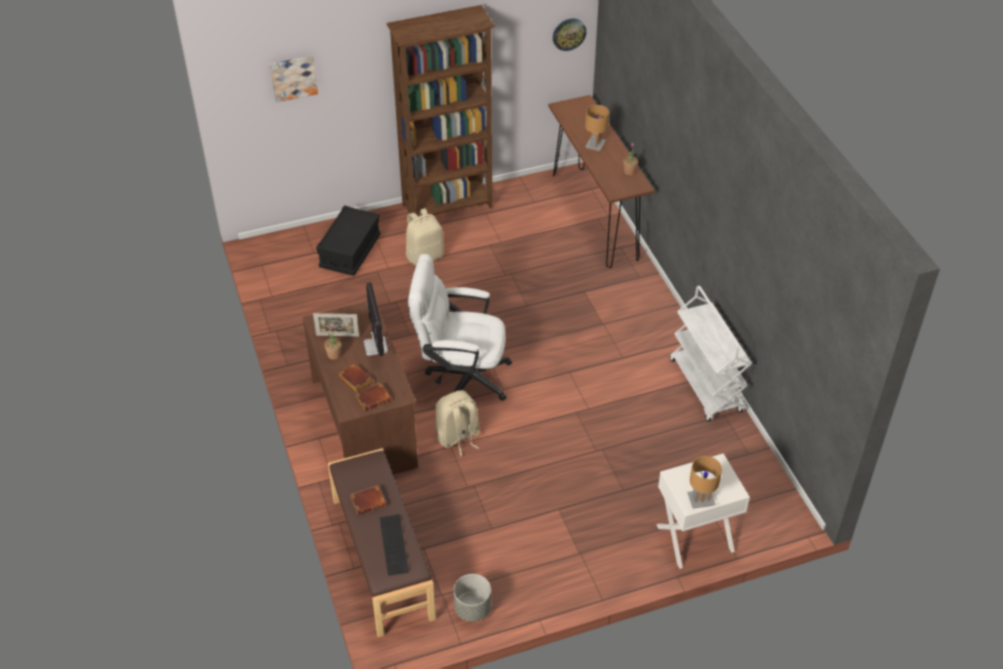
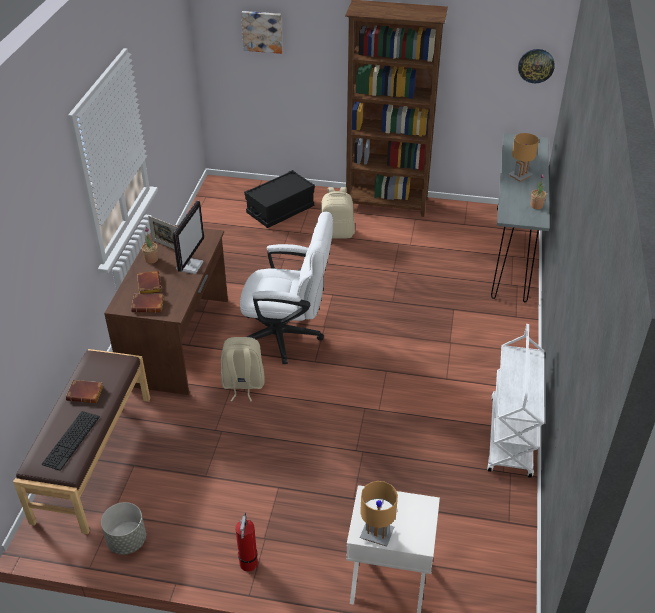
camera: 30 degrees right, 5 degrees down
(461, 376) = (287, 336): white office chair -> white office chair turned 150 degrees clockwise
(584, 579) = (248, 565): none -> fire extinguisher
(594, 216) = (511, 253): brown console table -> grey console table

